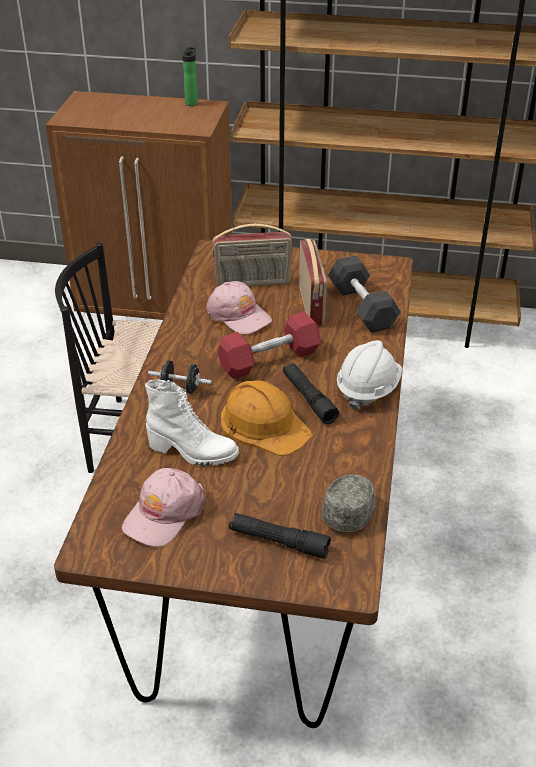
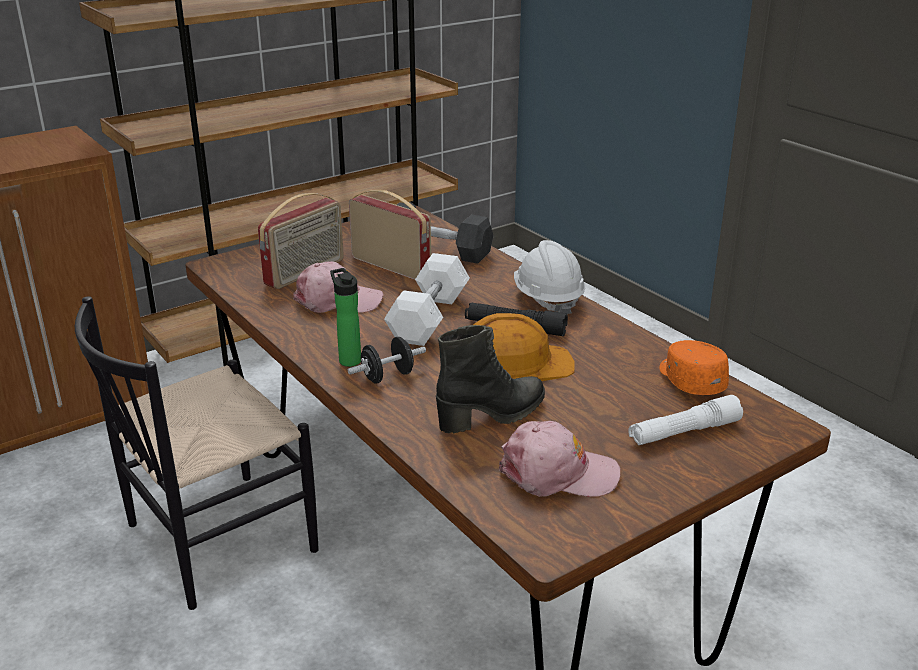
camera: 45 degrees left, 10 degrees down
(164, 514) = (558, 473): pink cap -> pink cap turned 75 degrees counterclockwise
(192, 103) = (34, 136): bottle -> bottle (348, 359)
(192, 452) = (492, 415): white boot -> black boot
(269, 360) = (429, 318): red dumbbell -> white dumbbell
(278, 542) = (684, 432): black flashlight -> white flashlight
(351, 510) = (690, 380): grey cap -> orange cap

